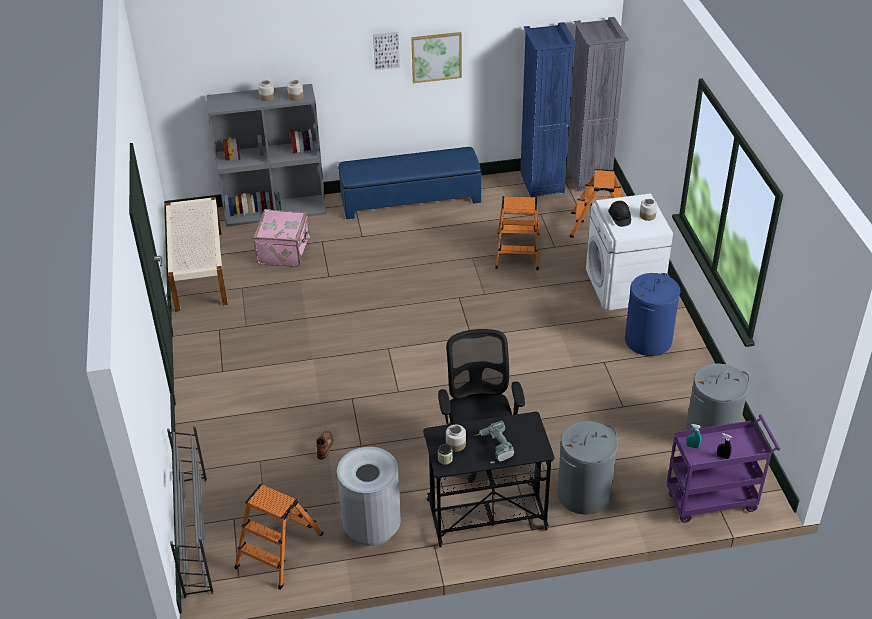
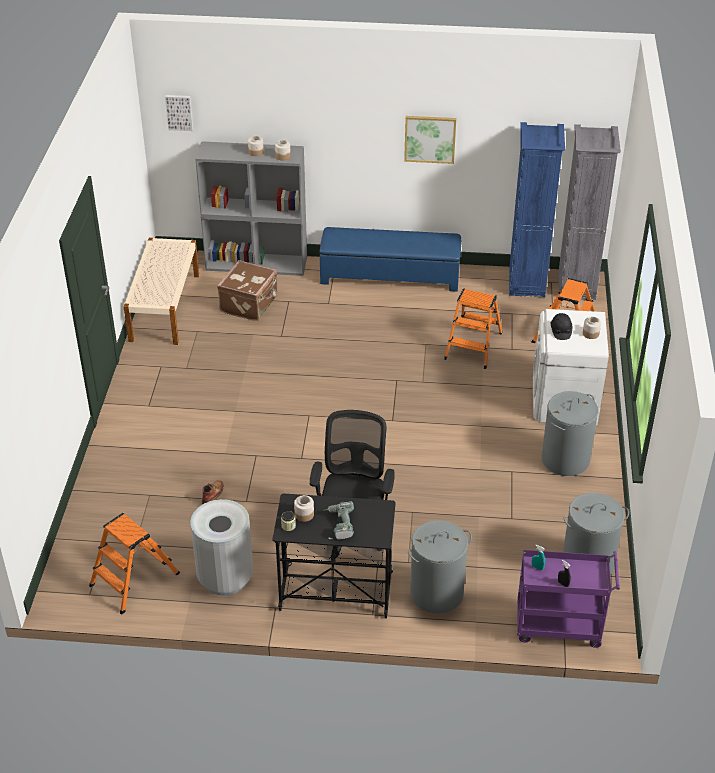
camera: 15 degrees right, 0 degrees up
(196, 535) = (67, 549): grey shoe rack -> none
(285, 251) = (250, 304): pink suitcase -> brown suitcase
(386, 50) = (379, 124): picture -> picture (179, 112)
(648, 341) = (565, 460): blue laundry basket -> grey laundry basket

